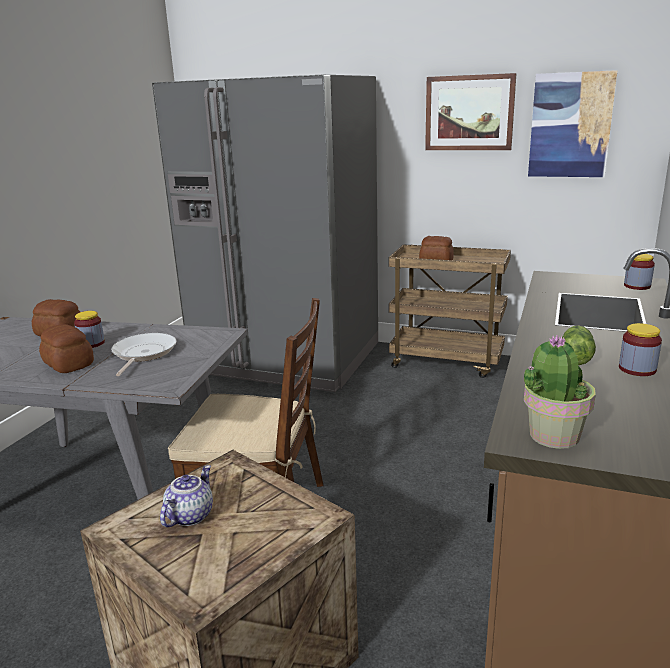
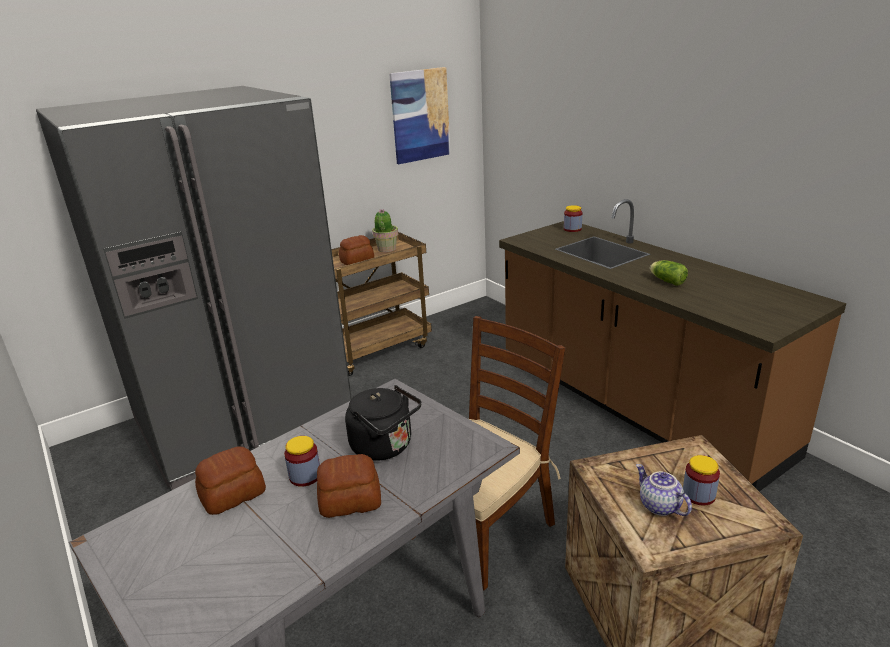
camera: 55 degrees left, 5 degrees up
(143, 354) = (385, 447): frying pan -> black kettle
(469, 113) = (341, 114): picture -> none
(553, 436) = (766, 321): potted plant -> potted plant (386, 249)
(637, 369) = (698, 274): jar -> jar (698, 495)

